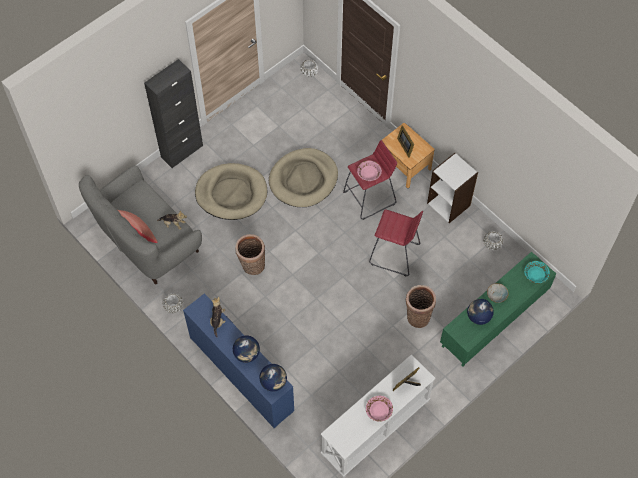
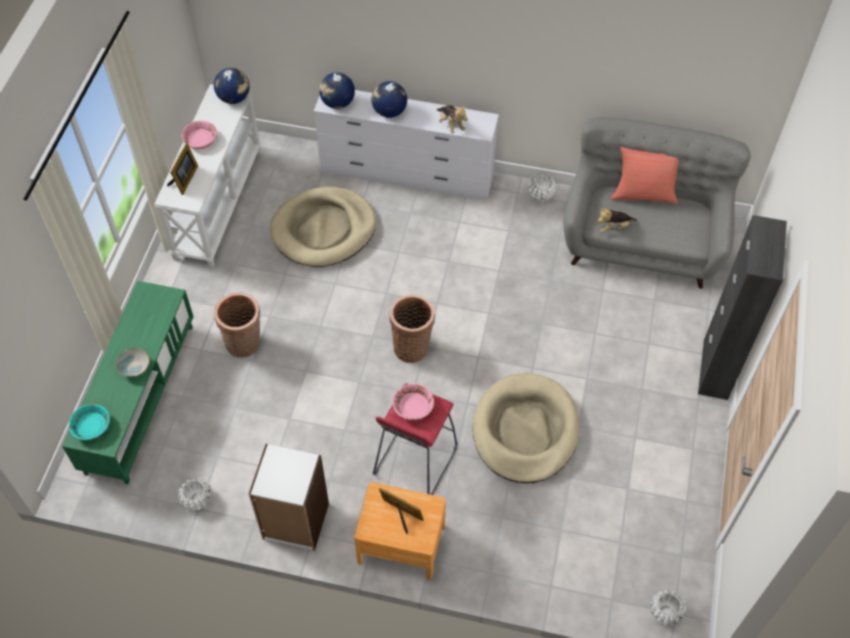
camera: 145 degrees right, 5 degrees down
(231, 193) = (599, 354): beige dog bed -> beige dog bed (324, 230)
(241, 373) = (407, 174): blue dresser -> white dresser
(252, 265) = (494, 284): basket -> basket (412, 346)
(395, 255) = (325, 403): red stool -> none
(478, 317) = (145, 328): globe -> globe (234, 98)

